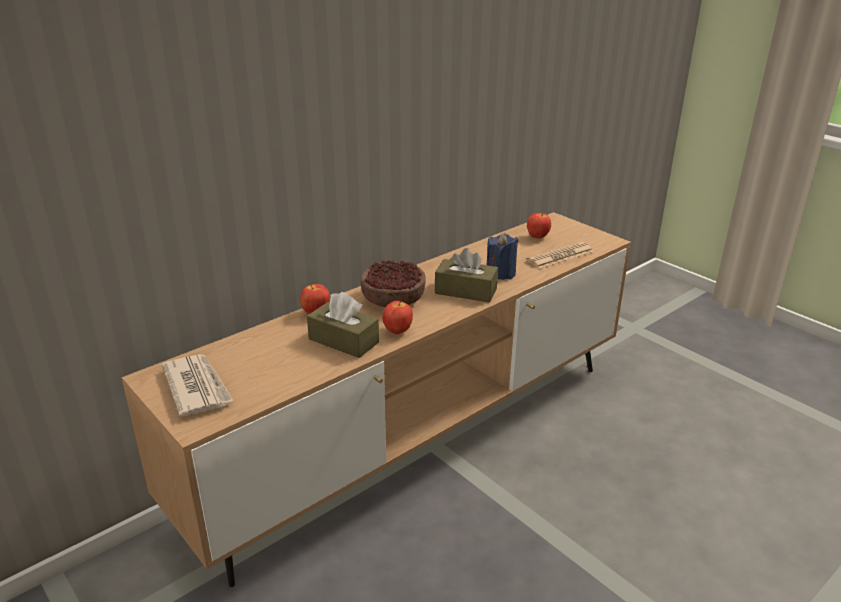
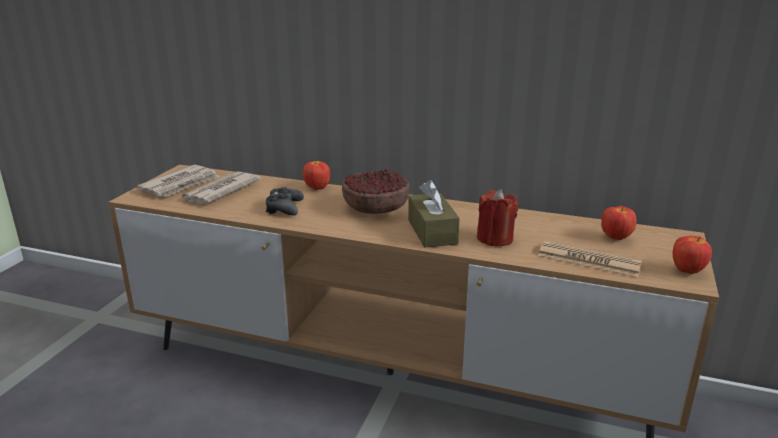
camera: 60 degrees right, 5 degrees down
(252, 367) = (219, 191): none -> newspaper
(343, 341) = (284, 208): brown tissue box -> black game controller
(397, 331) = (321, 223): apple -> apple (687, 271)
(500, 273) = (495, 238): blue candle -> red candle

